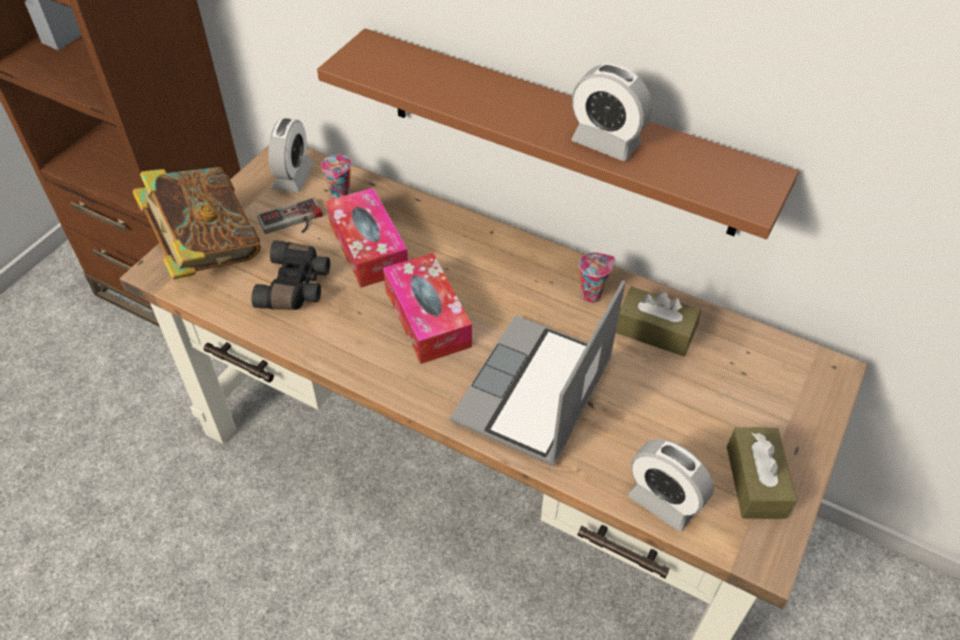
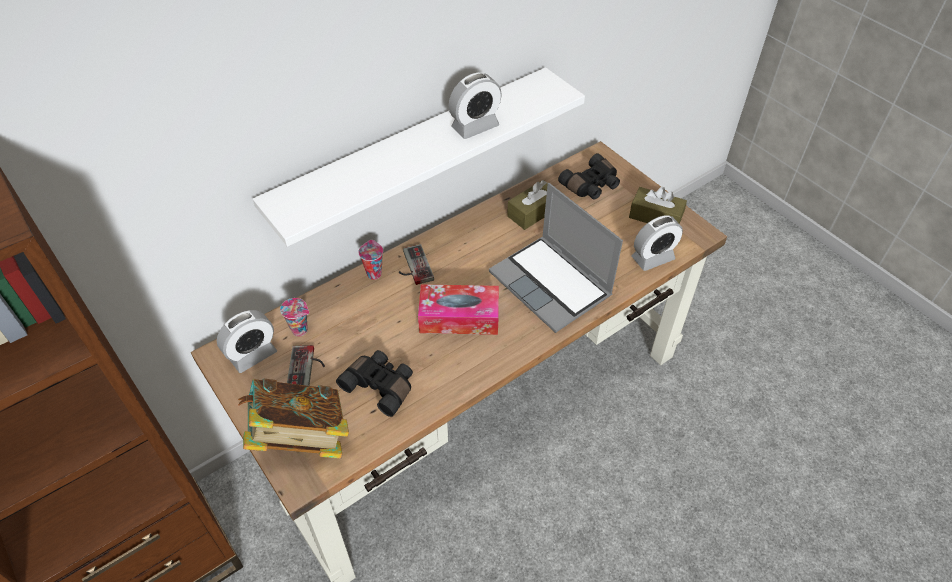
camera: 65 degrees left, 0 degrees up
(293, 177) = (253, 355): alarm clock -> alarm clock turned 105 degrees clockwise
(368, 248) = (369, 330): tissue box -> none
(481, 249) = (412, 267): none -> game controller
(560, 133) = (414, 155): brown shelf -> white shelf
(591, 294) = (487, 228): cup -> cup (373, 273)
(758, 381) = (591, 186): none -> black binoculars

